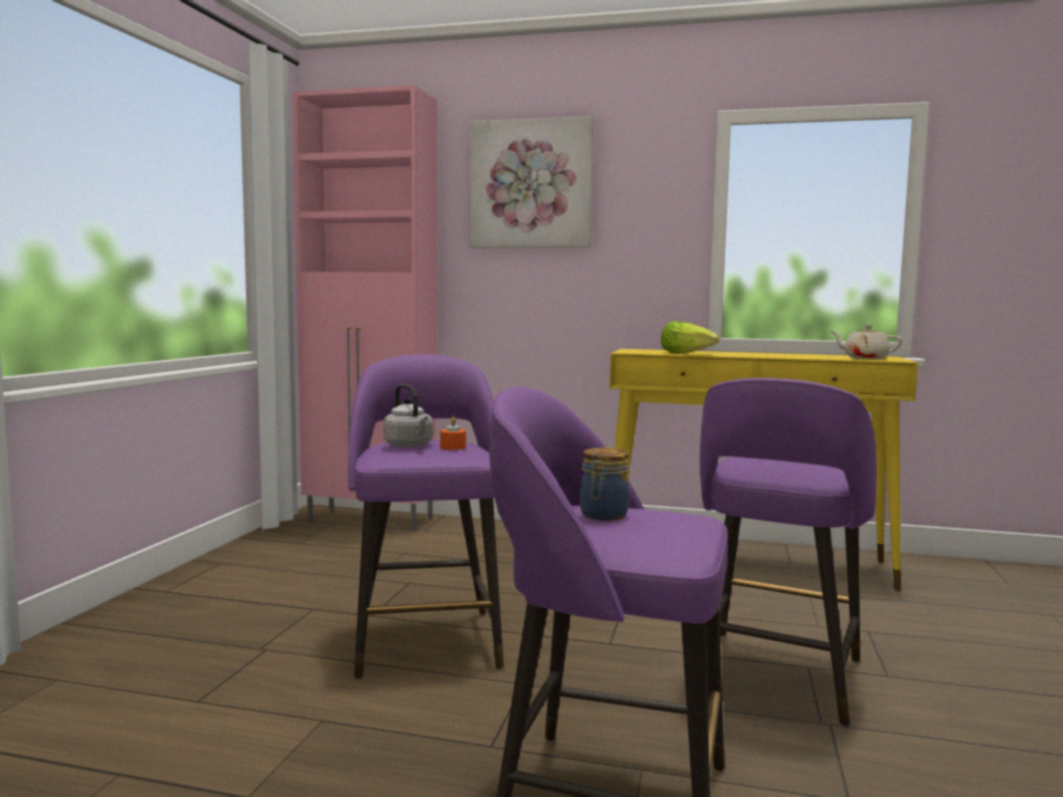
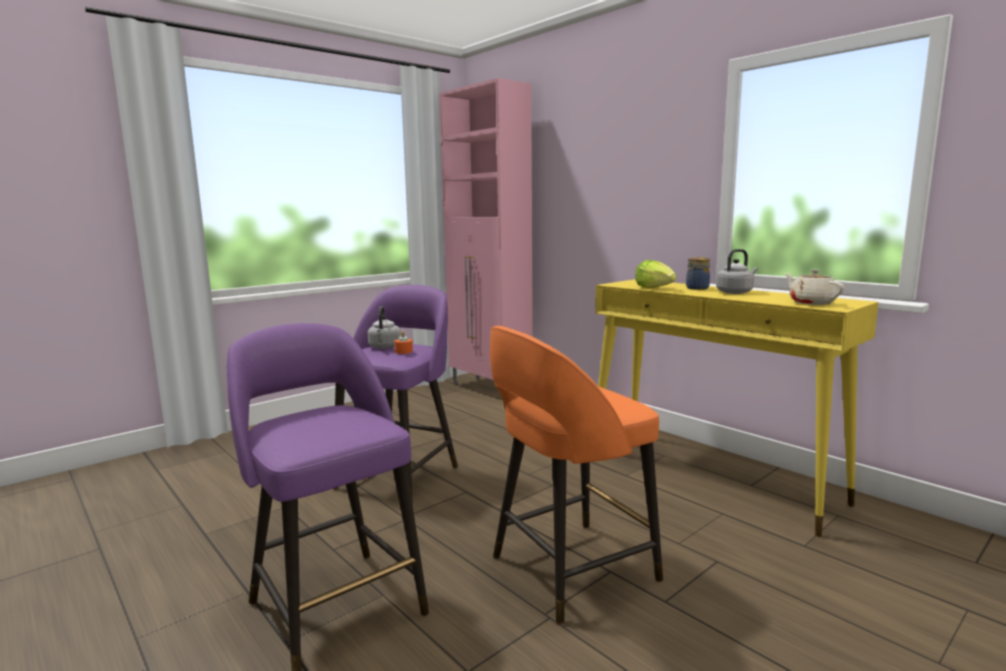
camera: 35 degrees right, 5 degrees up
(531, 184) = (591, 142): picture -> none
(603, 516) = (324, 416): jar -> jar (696, 288)
(770, 354) = (735, 292): none -> grey kettle
(774, 677) = (569, 569): purple stool -> orange stool

